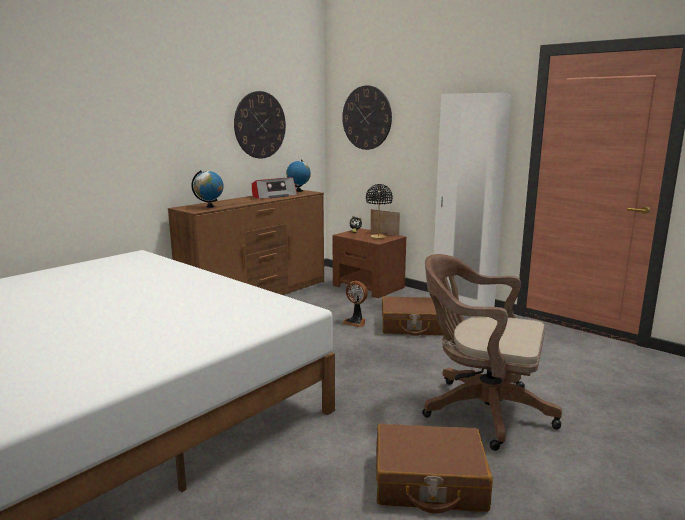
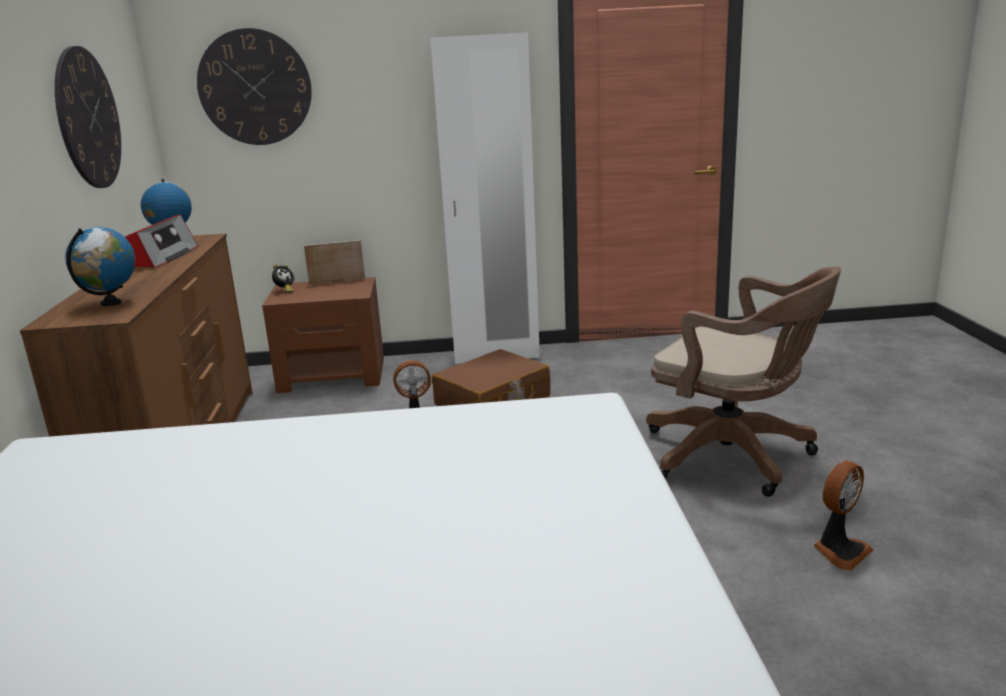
camera: 45 degrees left, 5 degrees up
(378, 237) = (342, 289): black table lamp -> none
(429, 482) = (839, 550): brown suitcase -> fan
(480, 410) = (735, 457): brown office chair -> brown office chair turned 120 degrees counterclockwise

